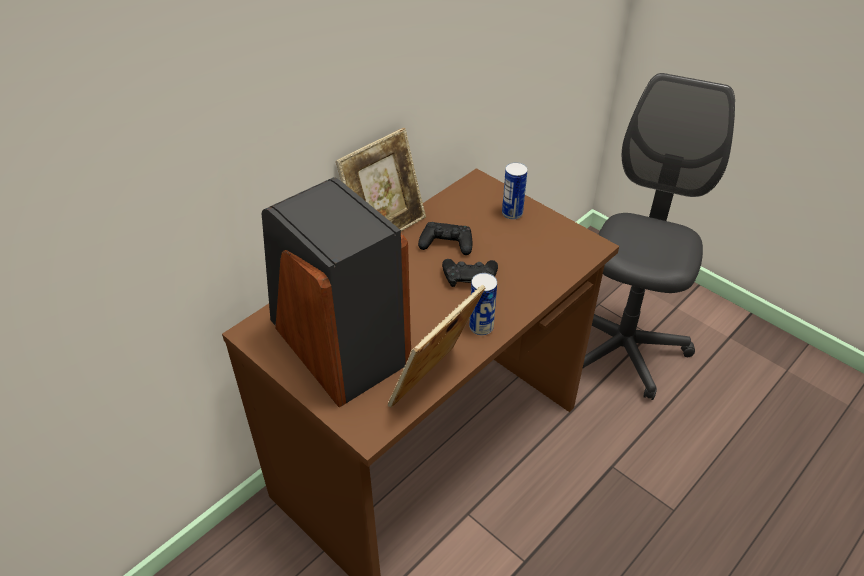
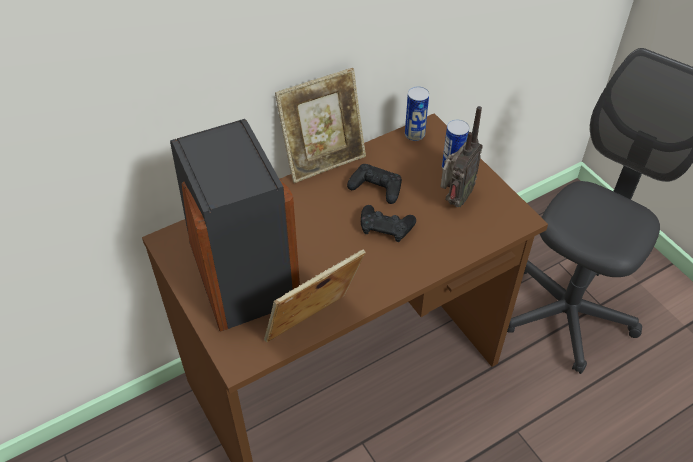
camera: 15 degrees right, 5 degrees up
(481, 327) = (378, 281): can -> can (414, 134)
(525, 240) = (454, 200): none -> radio

